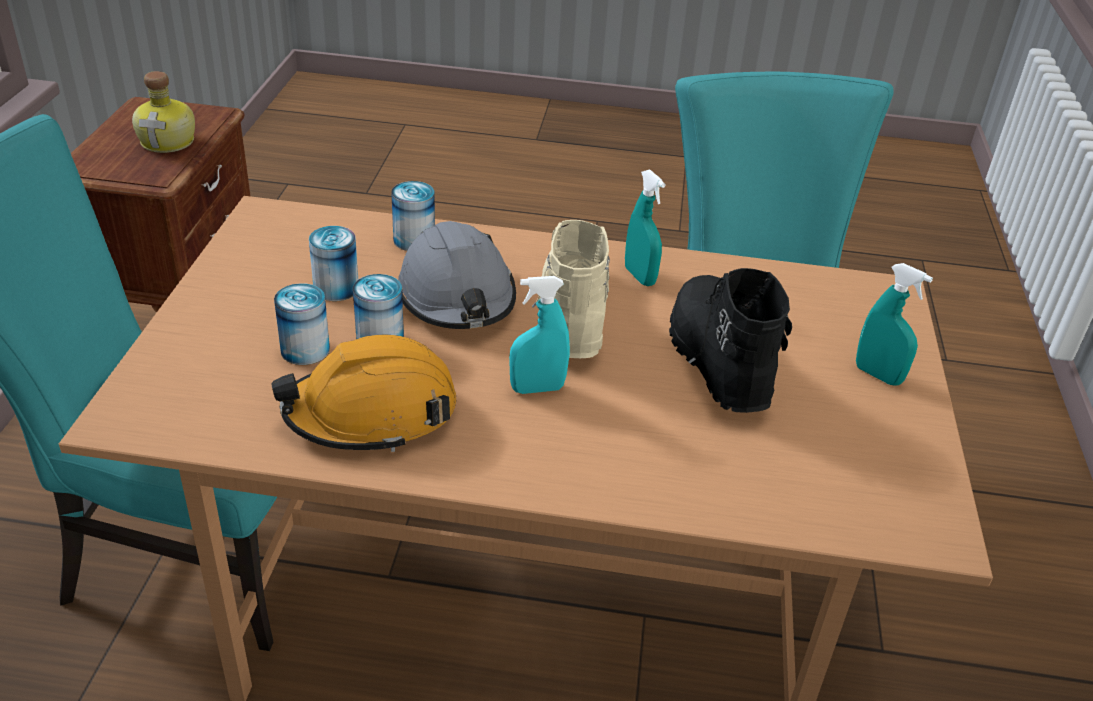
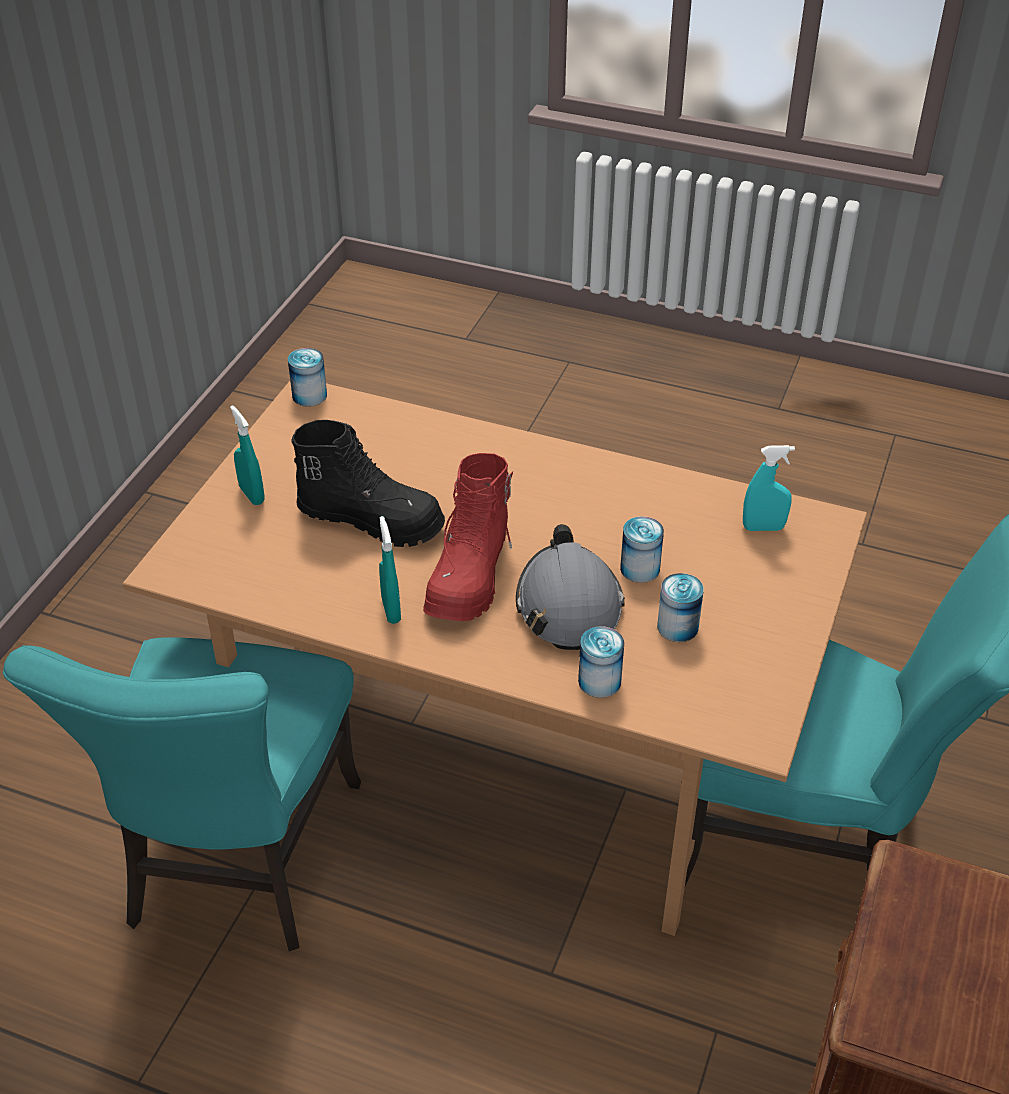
camera: 165 degrees left, 5 degrees up
(169, 141) = (913, 947): bottle -> none
(305, 349) = (701, 565): can -> can (309, 396)
(371, 413) = (649, 507): orange hard hat -> none
(537, 388) = (522, 513): turquoise spray bottle -> turquoise spray bottle (763, 527)
(572, 314) = (470, 576): beige boot -> red boot
(716, 362) = (372, 519): black boot -> black boot turned 75 degrees counterclockwise

